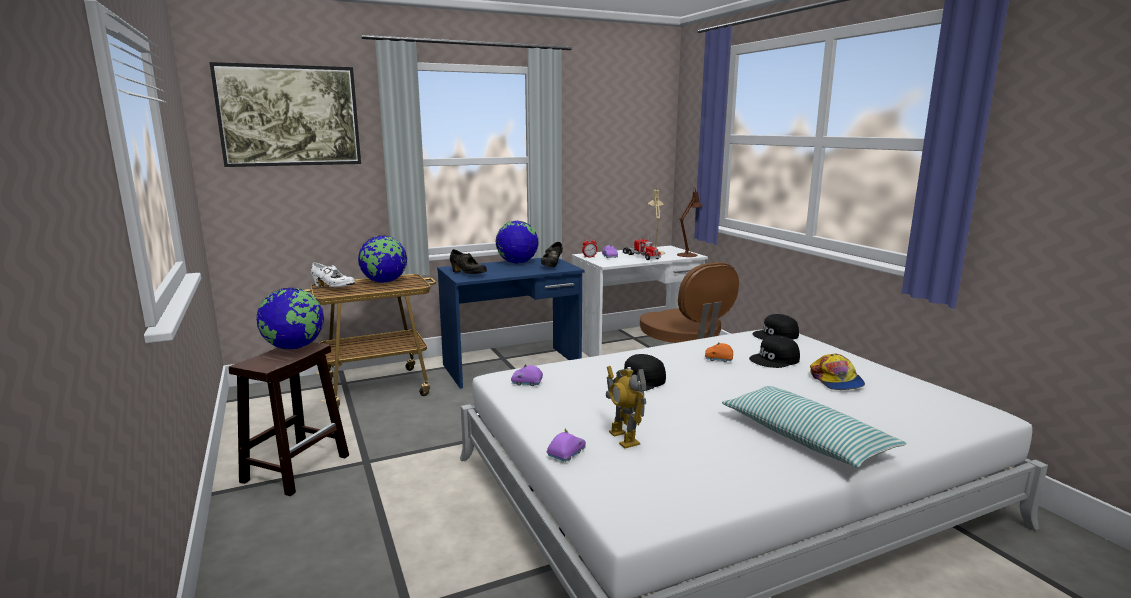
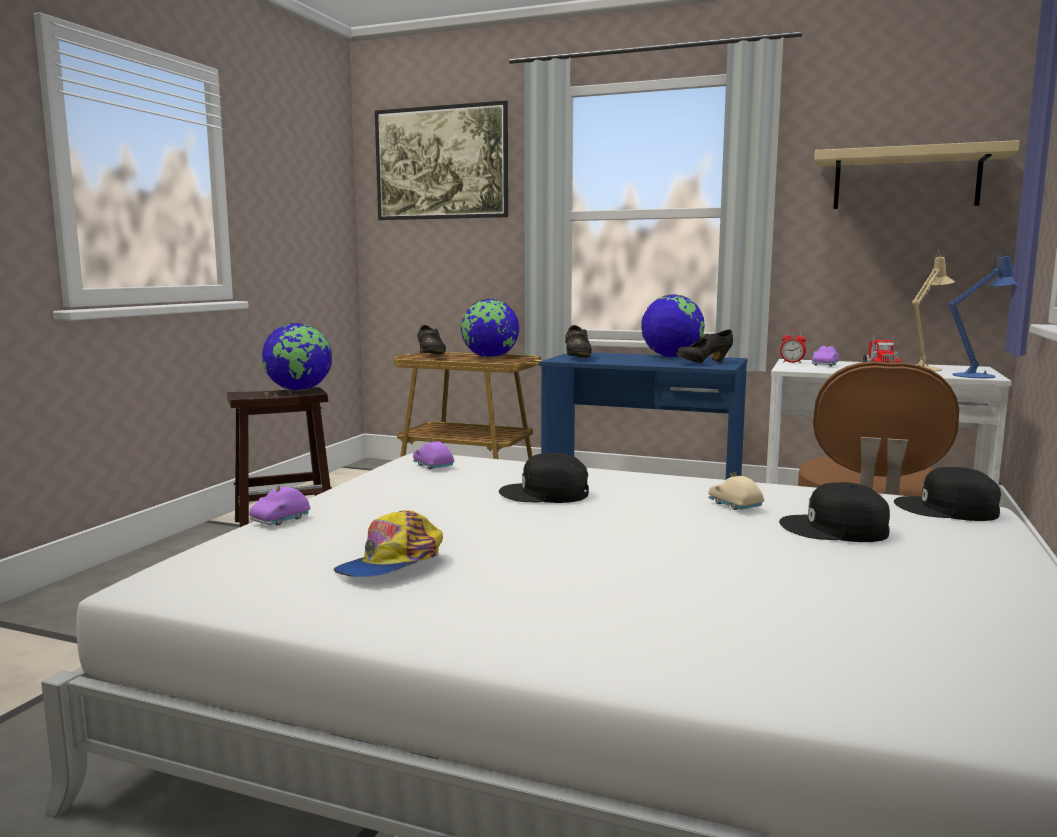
camera: 45 degrees right, 5 degrees down
(333, 288) = (431, 355): white shoe -> black shoe
(565, 453) = (281, 520): purple toy car -> purple toy car turned 135 degrees clockwise
(621, 141) = (906, 180): none -> beige shelf
(623, 438) = (367, 529): toy robot -> none
(688, 254) = (979, 375): brown table lamp -> blue table lamp
(718, 359) = (734, 505): orange toy car -> beige toy car
(805, 438) = (573, 609): pillow -> none
(836, 381) = (855, 575): cap -> cap (391, 565)

